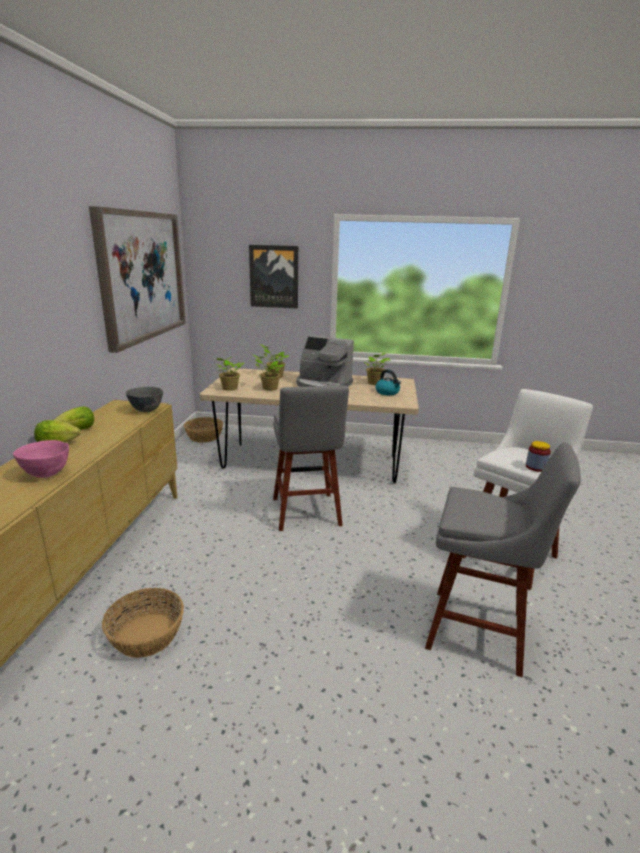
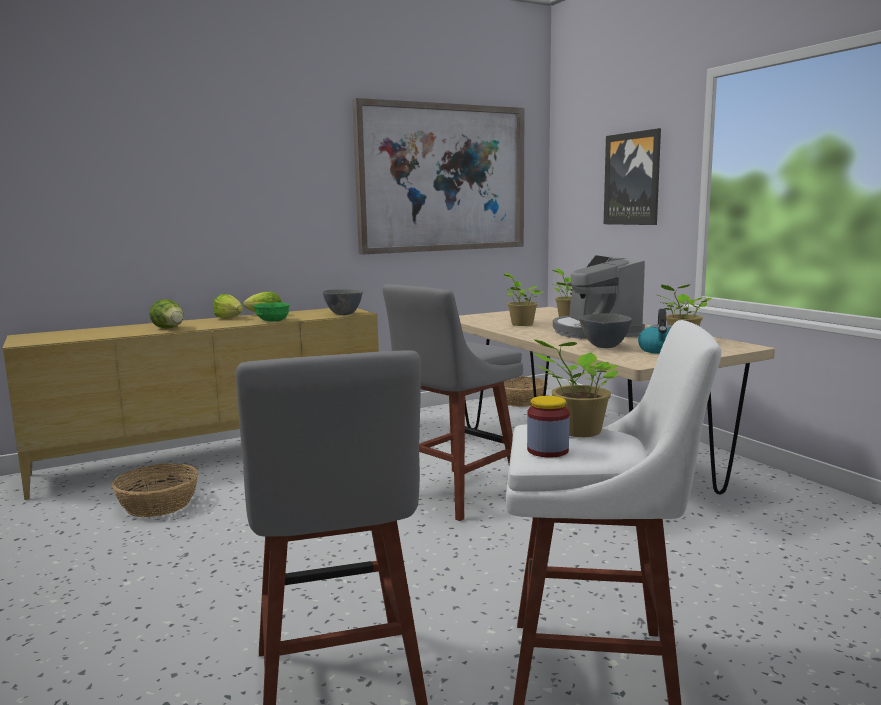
camera: 55 degrees right, 10 degrees down
(47, 474) = (170, 328): pink bowl -> lettuce
(114, 434) = (272, 321): none -> green bowl
(229, 389) = (481, 318): potted plant -> potted plant (576, 432)
(362, 396) = (605, 347): none -> grey bowl

